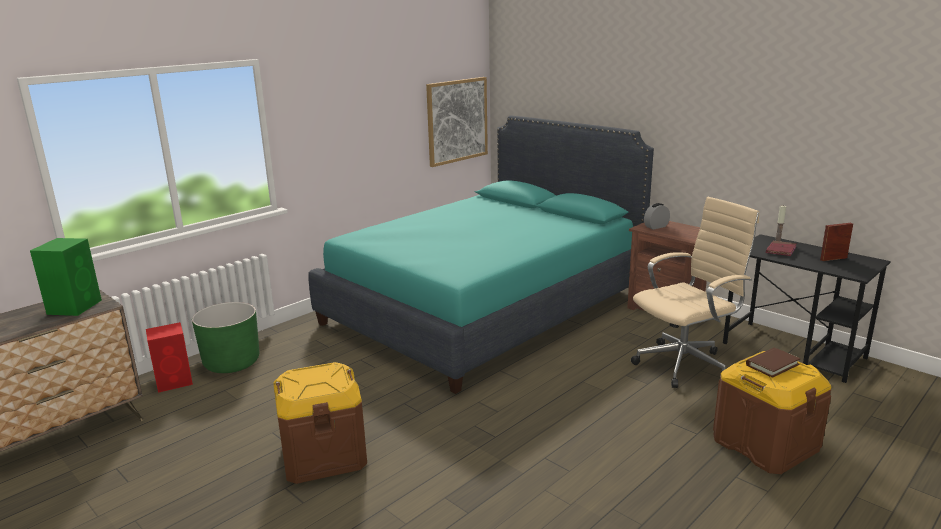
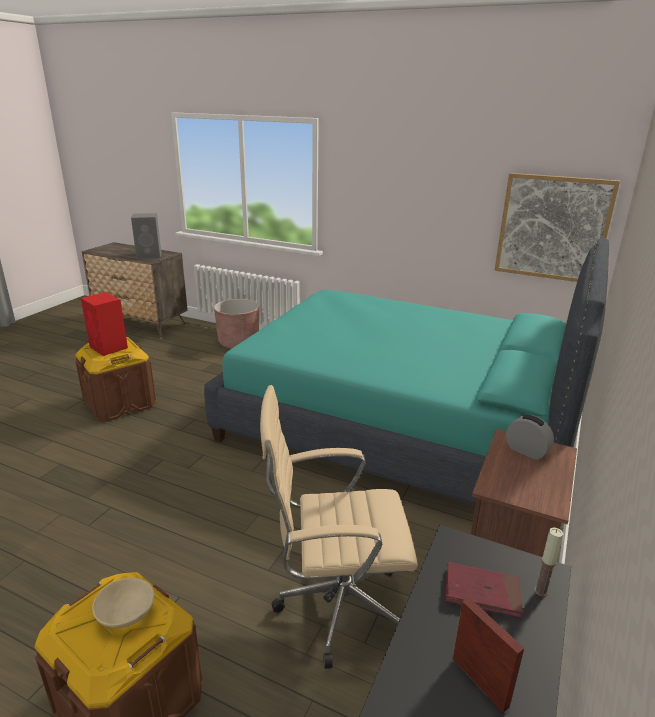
camera: 70 degrees right, 5 degrees up
(75, 306) = (150, 255): green speaker -> grey speaker
(175, 381) = (208, 334): red speaker -> red speaker (109, 347)
(232, 363) = (238, 343): green planter -> brown planter
(685, 364) = (335, 606): beige office chair -> beige office chair turned 135 degrees clockwise
(772, 365) = (126, 614): brown book -> beige bowl

